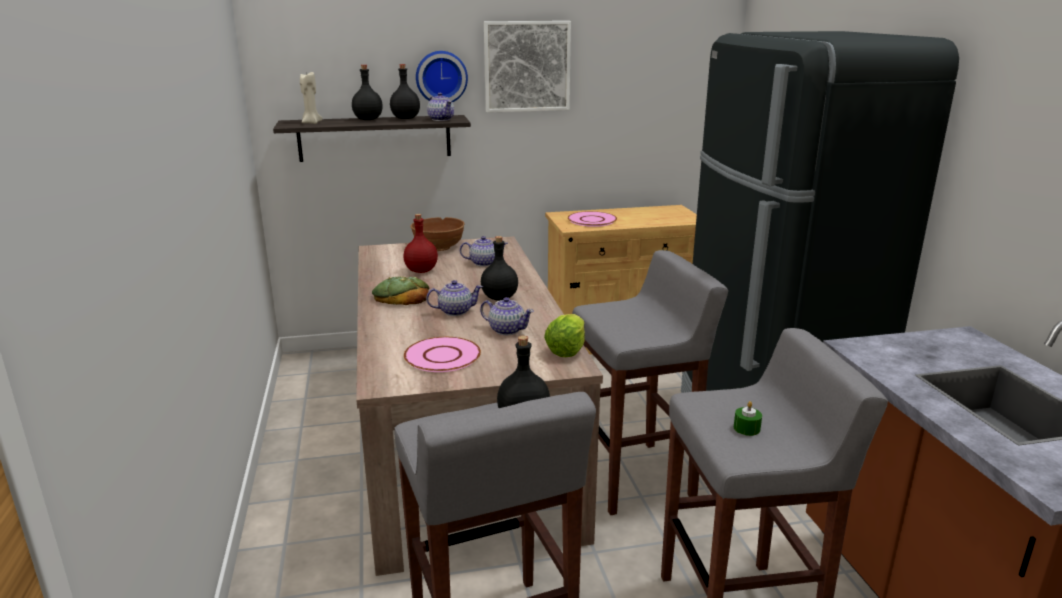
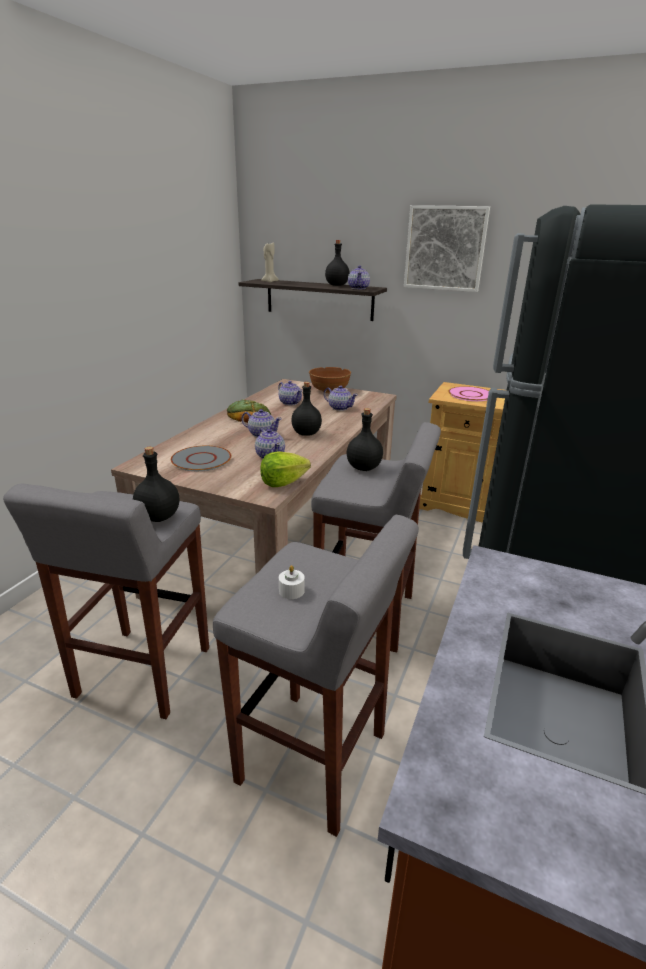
camera: 35 degrees right, 5 degrees up
(368, 119) = (310, 283): black bottle -> black bottle (363, 468)
(421, 270) = (290, 402): red bottle -> teapot
(441, 77) = (372, 254): wall clock -> none
(443, 356) = (201, 460): pink plate -> grey plate
(746, 428) = (291, 591): green candle -> white candle

